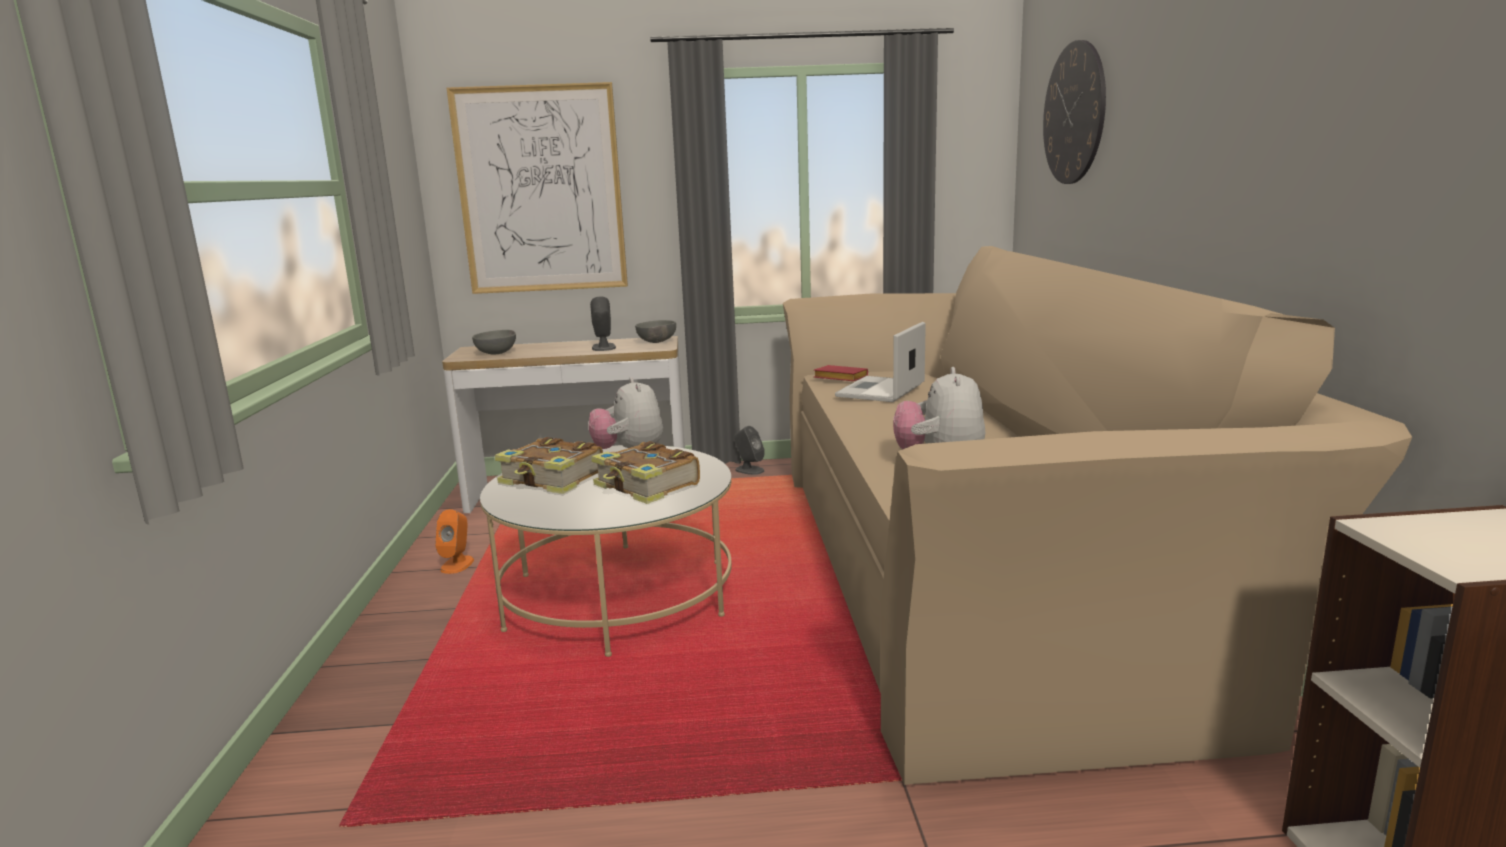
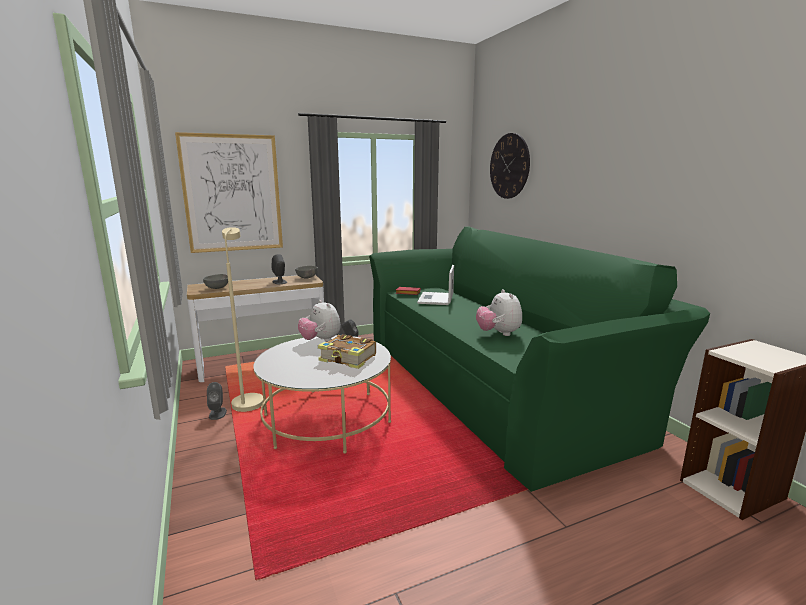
camera: 20 degrees left, 0 degrees up
(457, 564) = (217, 413): orange speaker -> grey speaker
(514, 549) = (247, 400): none -> beige floor lamp
(552, 479) = (291, 360): book -> none
(979, 566) = (493, 381): beige sofa -> green sofa

